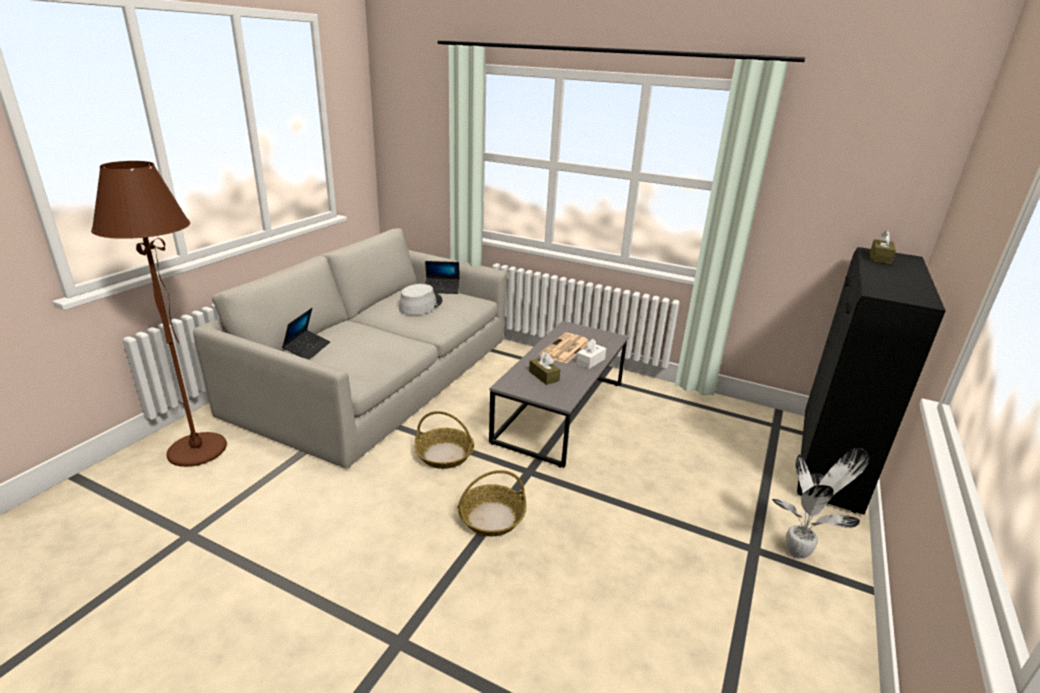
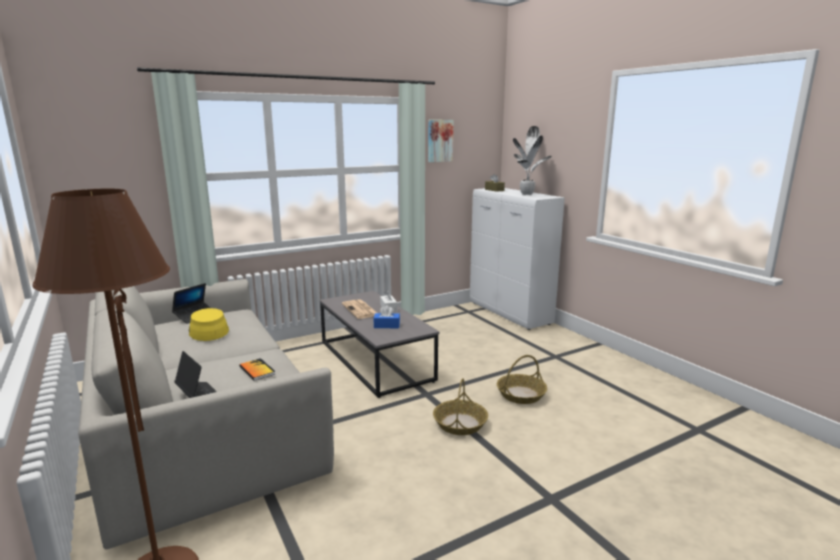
camera: 55 degrees left, 10 degrees down
(368, 352) = (257, 370): none -> book
(420, 305) = (208, 330): grey hat -> yellow hat
(444, 455) = (367, 421): basket -> basket (521, 395)
(544, 376) = (386, 325): brown tissue box -> blue tissue box
(799, 552) = (565, 347): potted plant -> potted plant (527, 194)
(807, 156) = (439, 140): none -> picture
(829, 462) = (510, 313): black cabinet -> white cabinet

